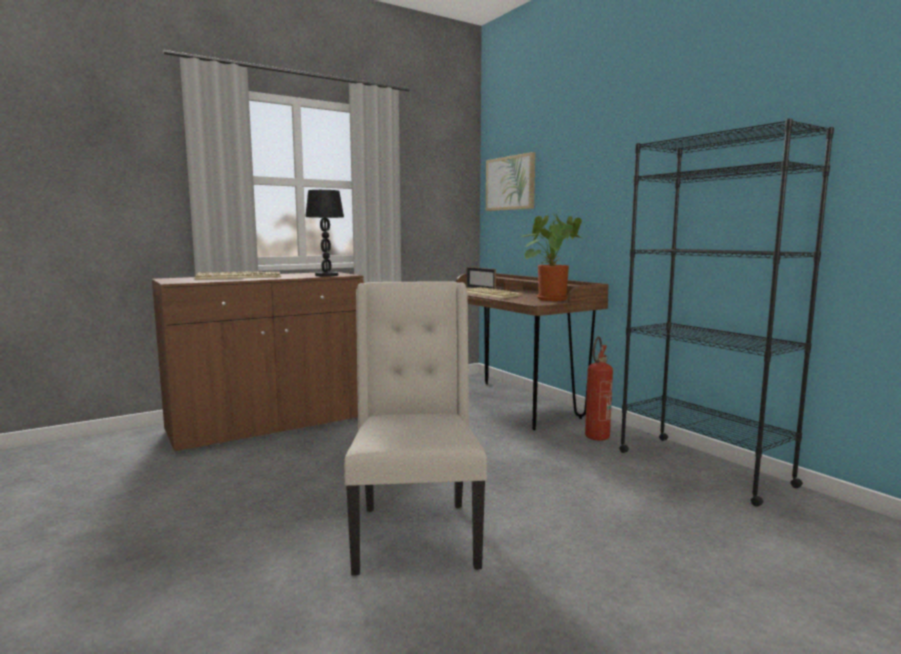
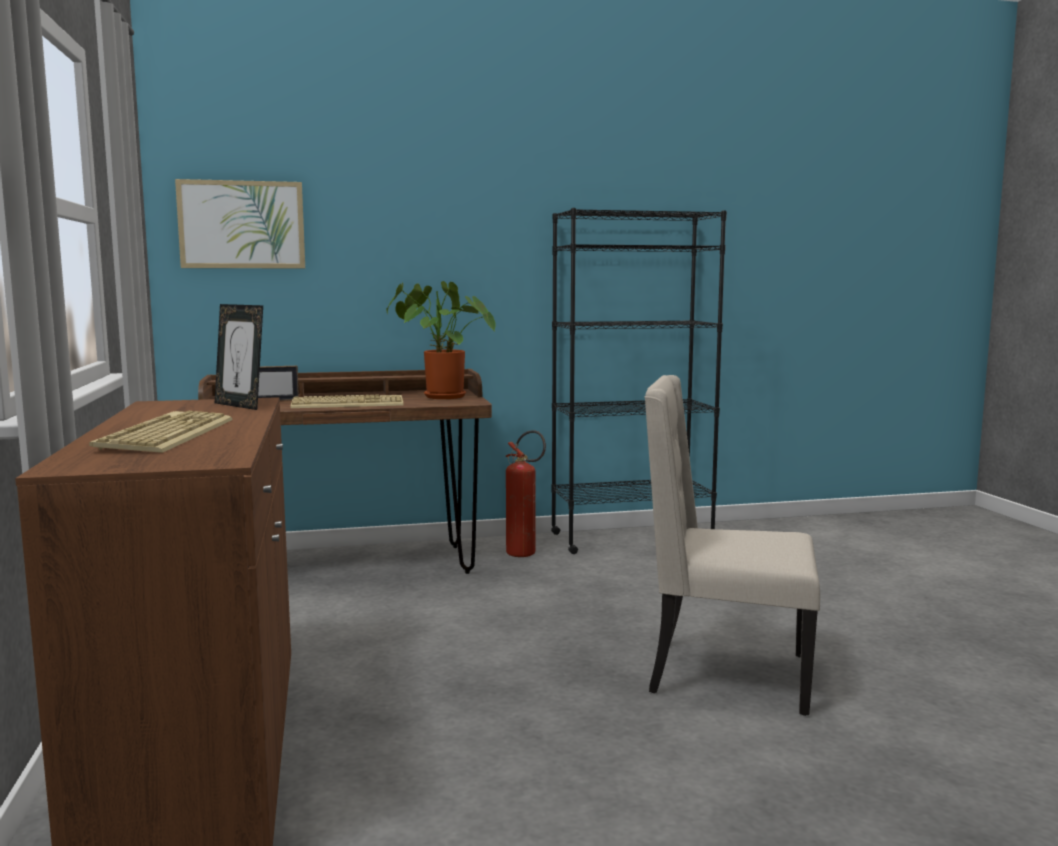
camera: 70 degrees left, 0 degrees up
(326, 275) = (240, 405): black table lamp -> picture frame

